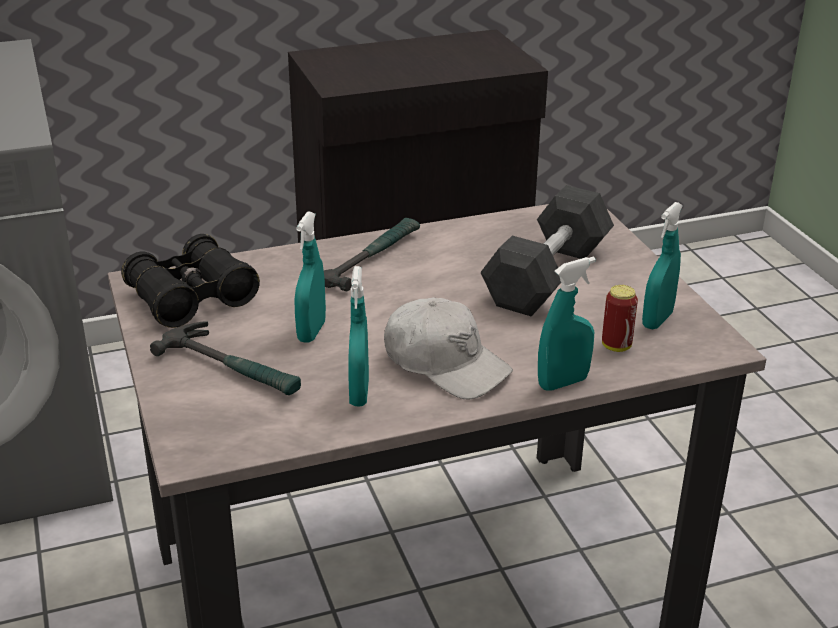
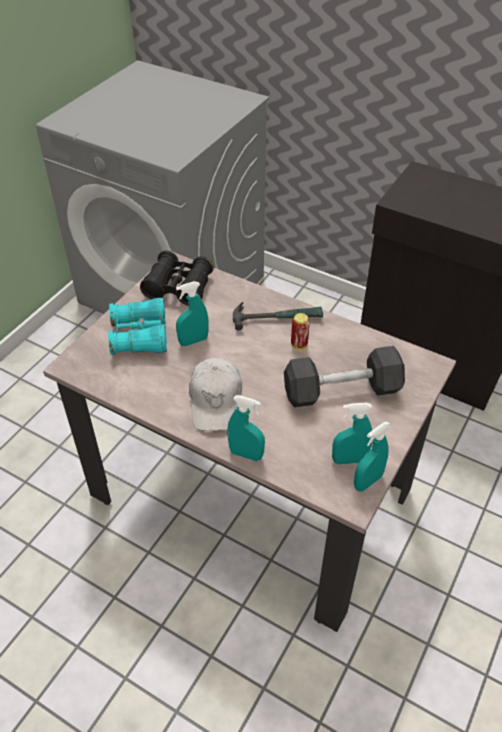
camera: 50 degrees right, 15 degrees up
(233, 368) = (140, 336): hammer -> turquoise binoculars
(359, 393) = (162, 387): turquoise spray bottle -> turquoise spray bottle (367, 482)
(616, 346) = (303, 456): can -> can (299, 344)

